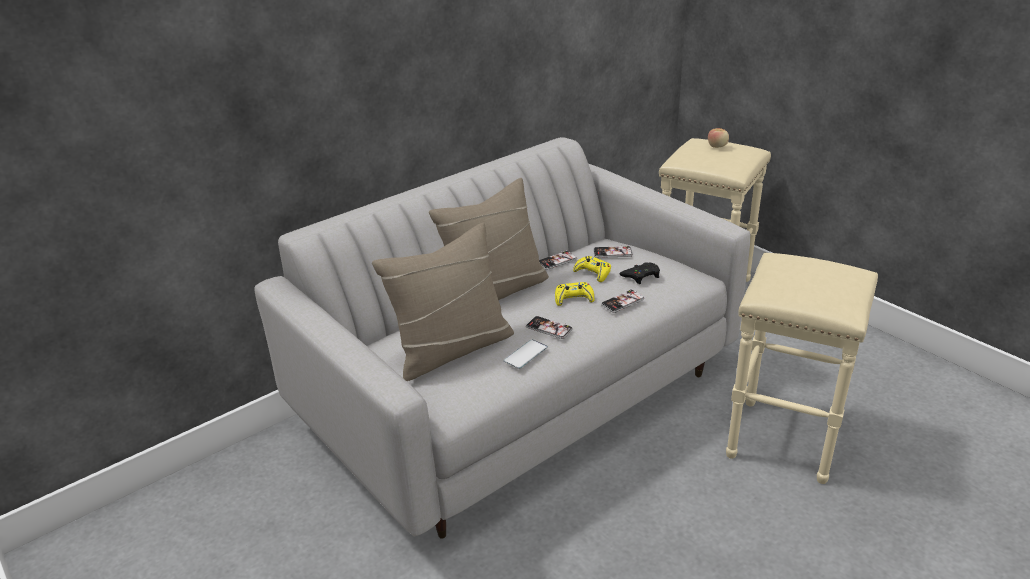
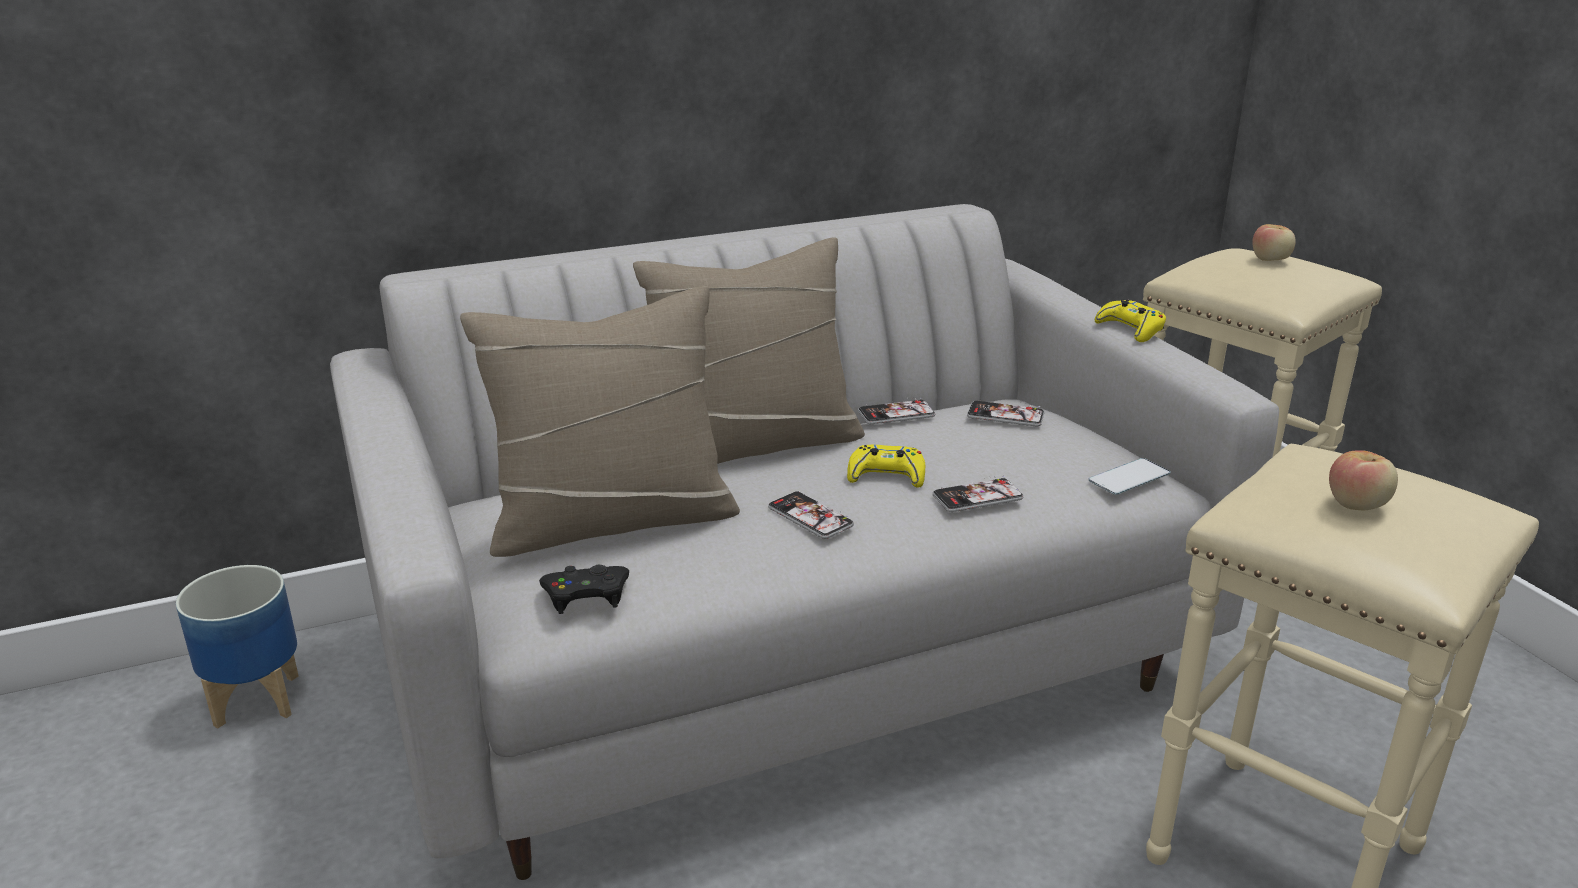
camera: 15 degrees right, 5 degrees down
(243, 483) = (257, 699): none -> planter
(525, 354) = (738, 552): phone -> phone (1129, 477)
(593, 273) = (948, 440): yellow game controller -> yellow game controller (1130, 329)
(641, 276) = (1038, 460): black game controller -> black game controller (586, 595)
(808, 282) = (1357, 505): none -> apple

